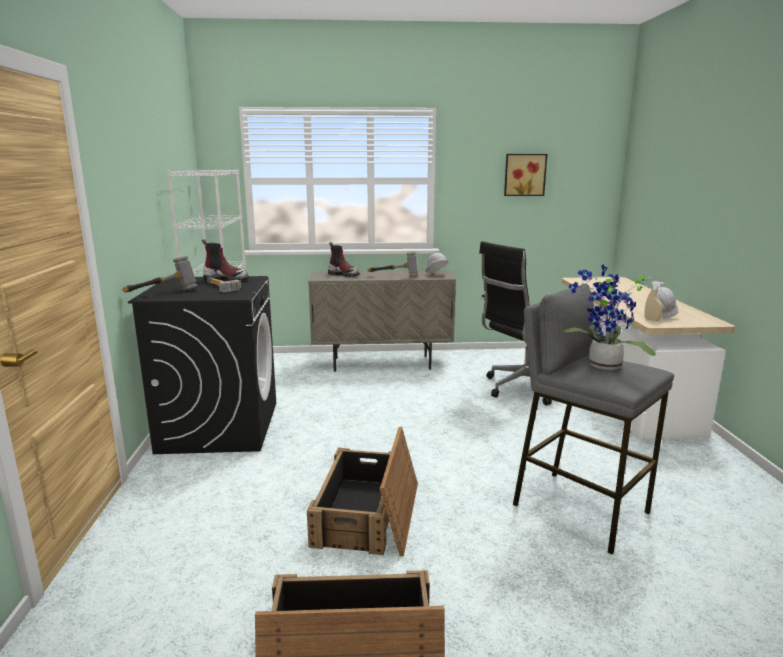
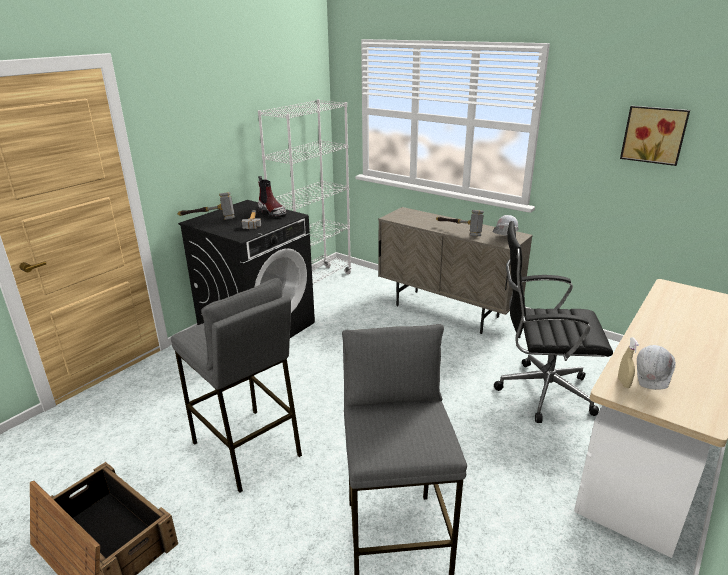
camera: 40 degrees right, 10 degrees up
(344, 275) = (420, 217): boot -> none
(369, 514) = (247, 449): crate -> grey stool
(602, 366) = (399, 421): potted plant -> none

